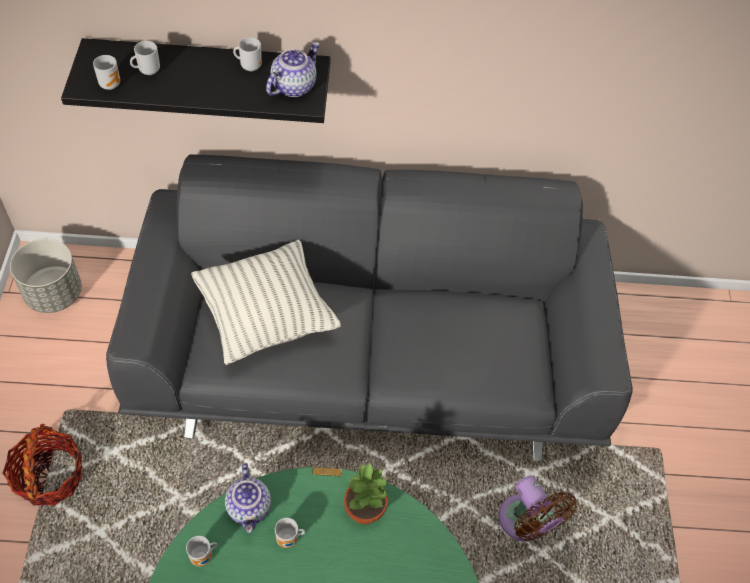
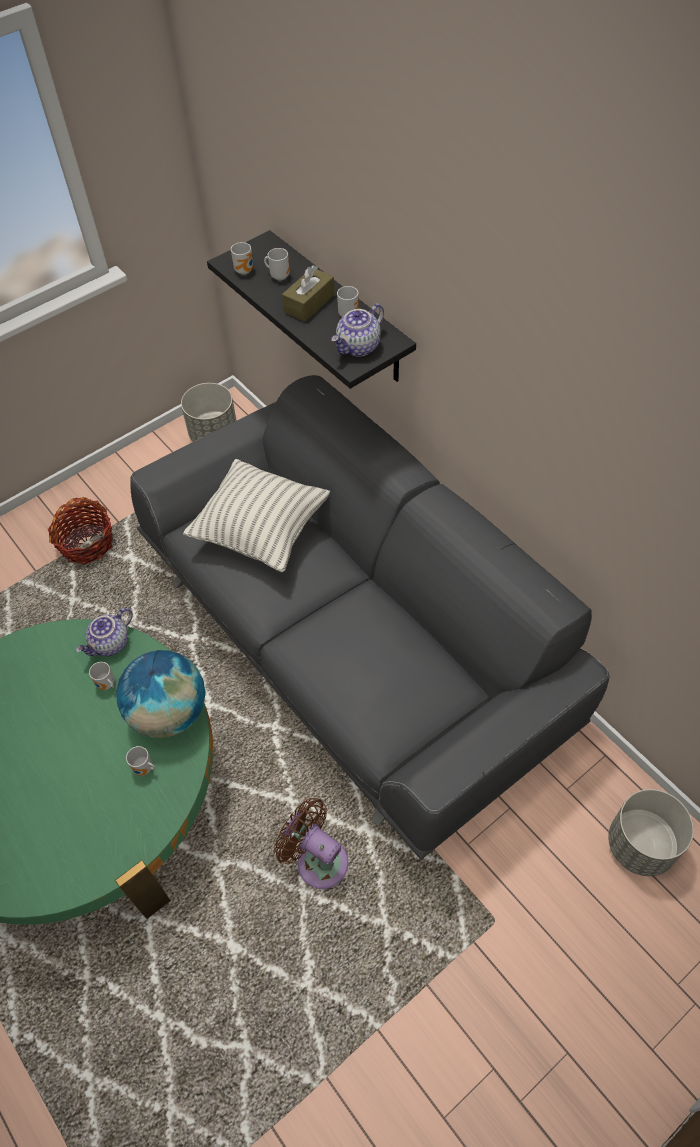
camera: 55 degrees right, 0 degrees up
(203, 557) = (53, 647): mug -> mug (144, 769)
(206, 77) = (309, 303): none -> brown tissue box
(293, 86) = (358, 347): teapot -> teapot turned 135 degrees clockwise
(364, 510) = (169, 713): potted plant -> globe
(525, 524) = (317, 859): brown fan -> brown fan turned 105 degrees clockwise
(674, 328) = (640, 845): none -> grey planter

